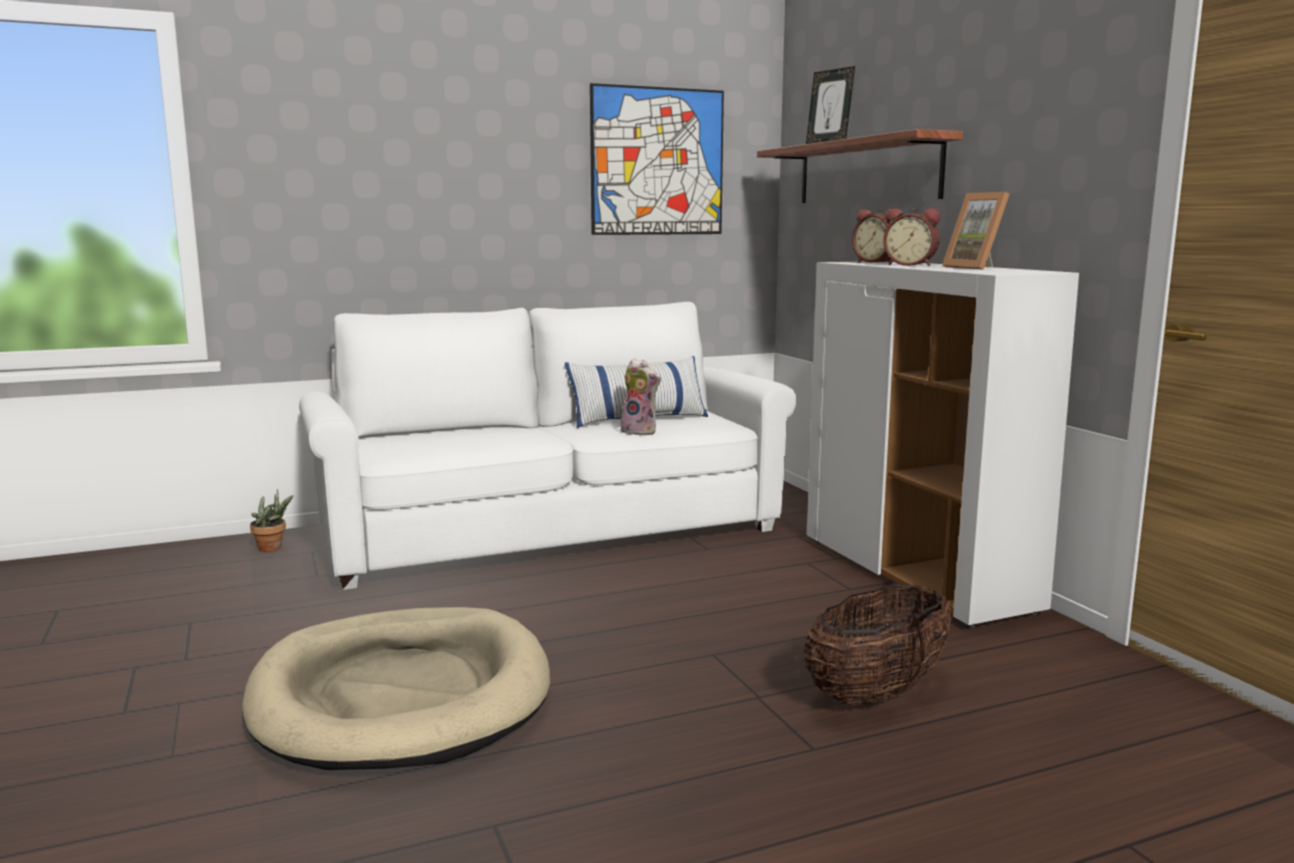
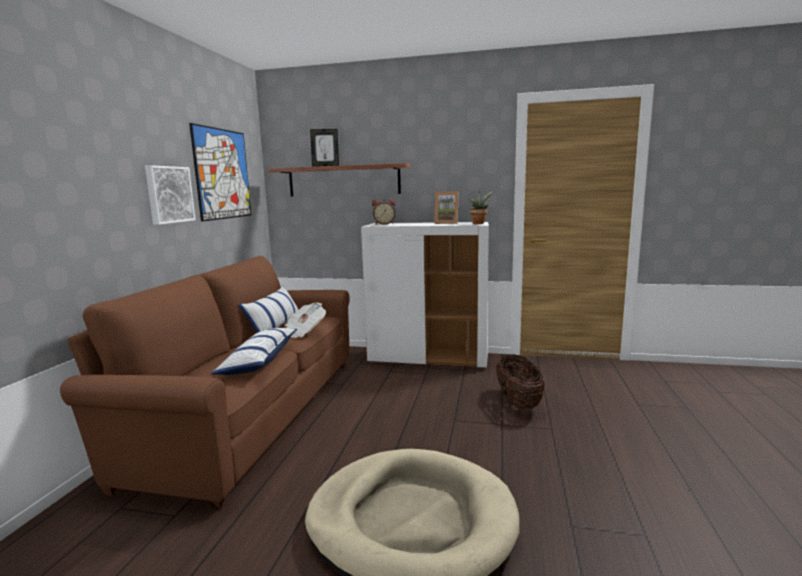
camera: 55 degrees left, 0 degrees up
(273, 548) = (77, 526): potted plant -> potted plant (479, 223)
(510, 442) = (259, 361): none -> pillow
(529, 191) = (168, 194): none -> picture
(549, 530) = (249, 412): white sofa -> brown sofa
(641, 432) = (303, 332): plush toy -> newspaper
(910, 265) = (414, 224): alarm clock -> none

